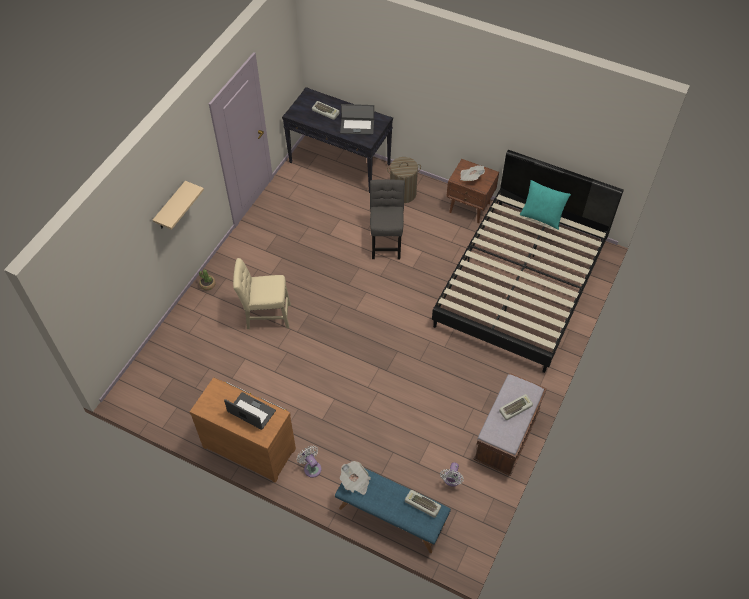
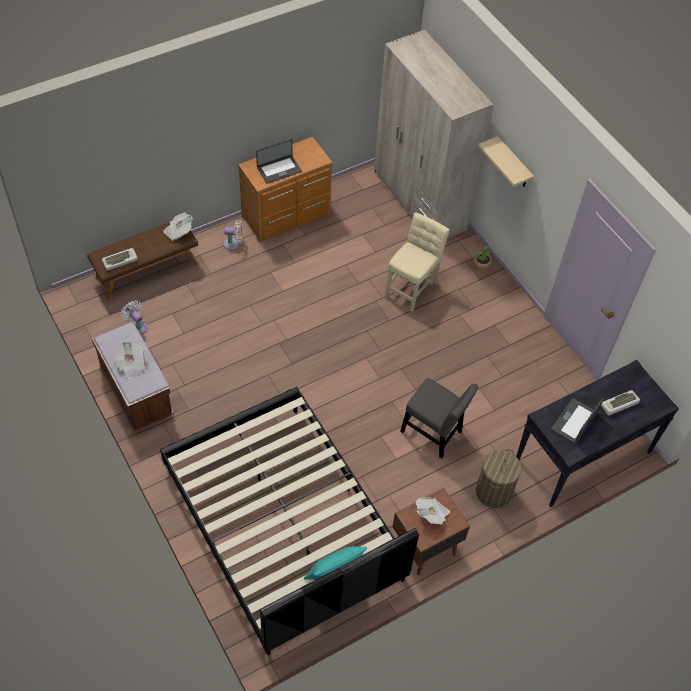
camera: 120 degrees right, 0 degrees up
(163, 358) = (420, 200): none -> beige wardrobe
(391, 516) = (146, 270): blue bench -> brown bench
(515, 407) = (131, 365): keyboard -> newspaper

